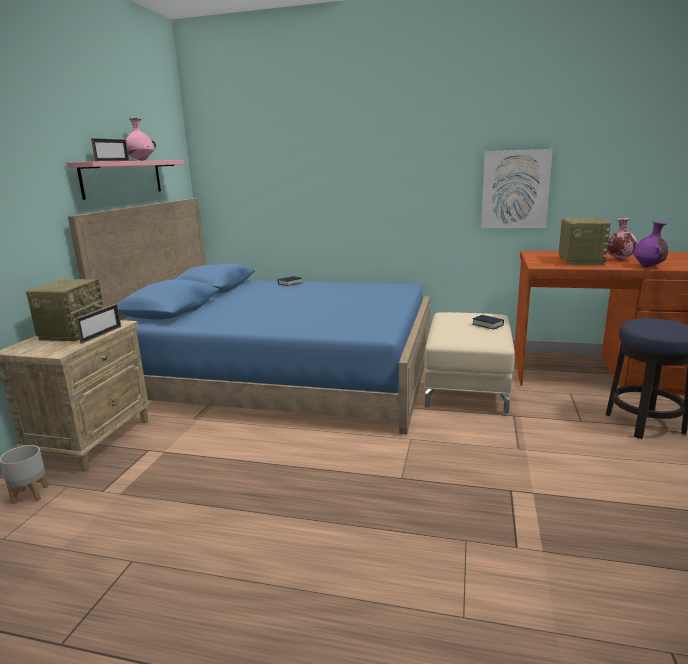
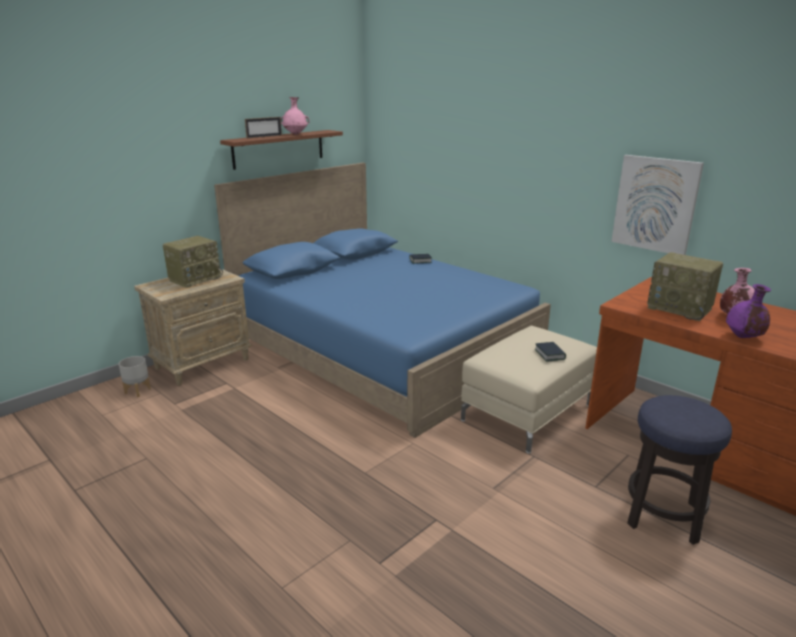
camera: 30 degrees right, 5 degrees up
(101, 334) = (207, 286): picture frame -> none
(122, 178) = (279, 149): pink shelf -> brown shelf
(580, 261) = (681, 308): radio -> radio turned 90 degrees clockwise

